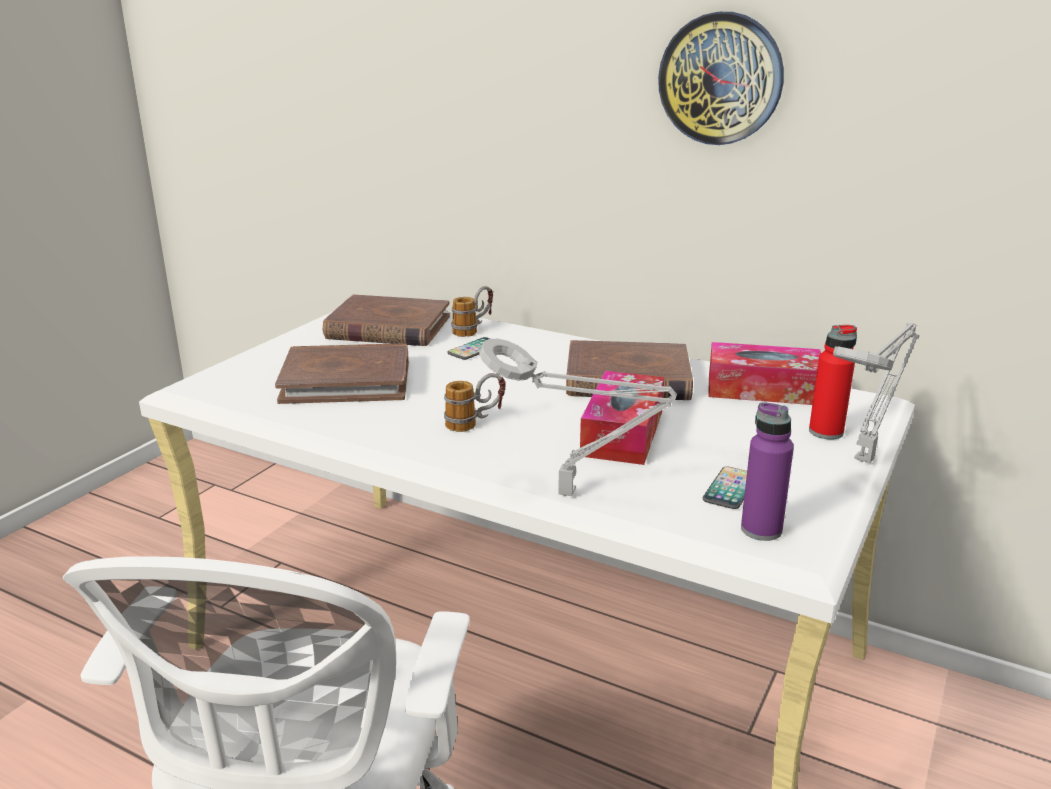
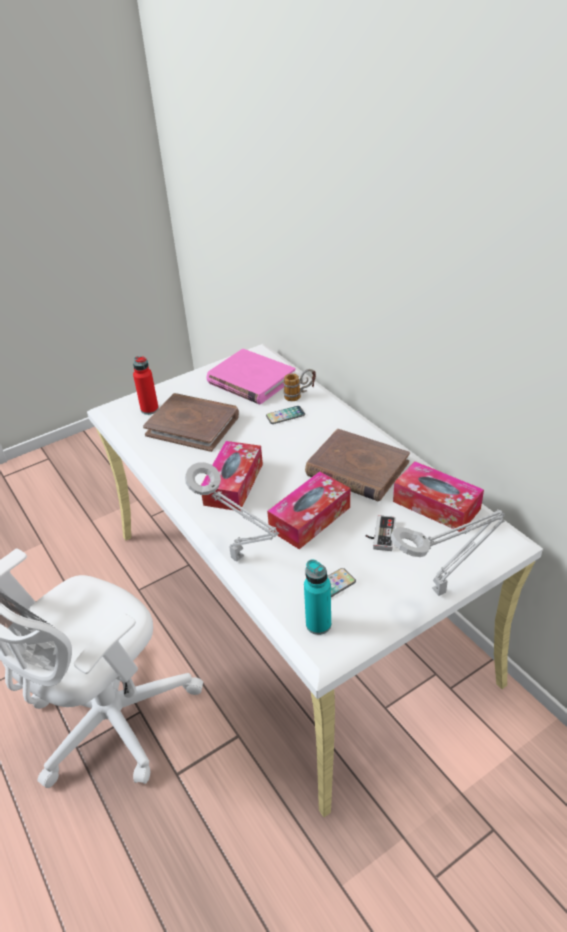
camera: 30 degrees right, 15 degrees up
(388, 327) = (250, 380): brown book -> pink book
(475, 424) = (233, 484): mug -> tissue box
(720, 79) = (448, 277): wall clock -> none
(730, 428) = (380, 535): none -> game controller
(761, 530) = (318, 624): purple bottle -> turquoise bottle
(826, 432) = (439, 558): red bottle -> red bottle (149, 409)

